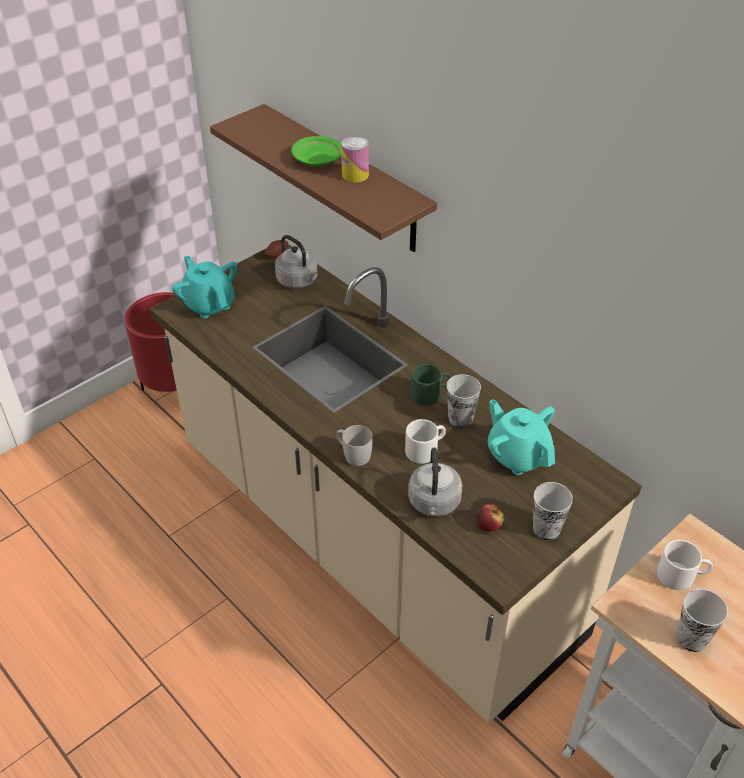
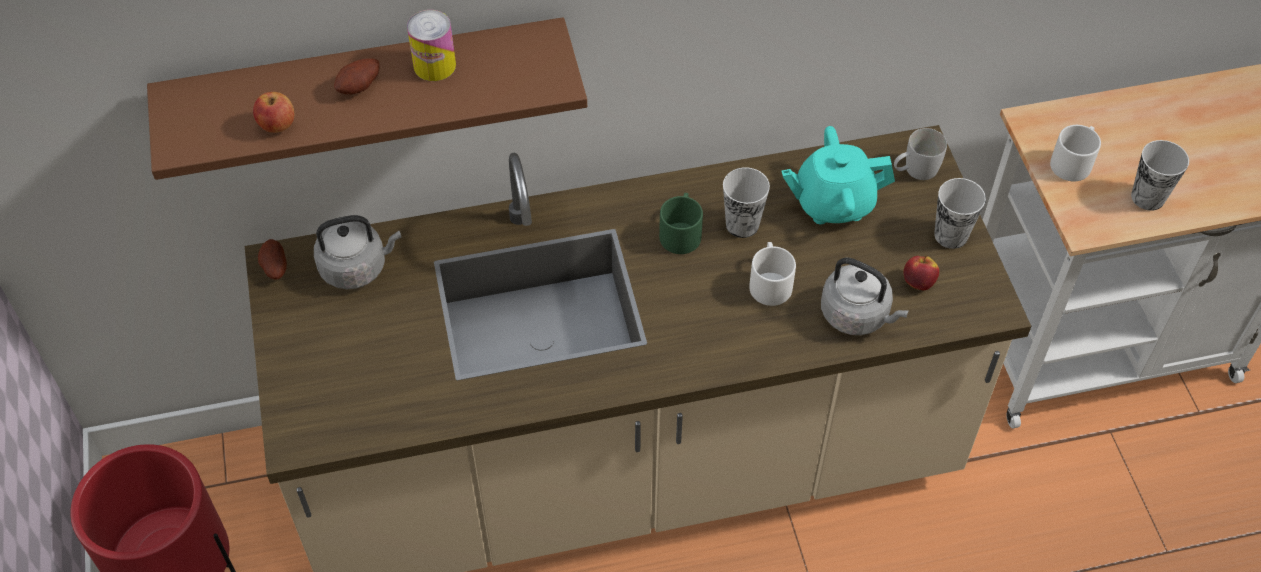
camera: 60 degrees left, 10 degrees up
(209, 304) = (321, 394): turquoise teapot -> none
(268, 146) = (277, 126): none -> apple
(317, 159) = (360, 87): green plate -> potato
(353, 454) = (732, 357): white mug -> white mug (915, 170)

